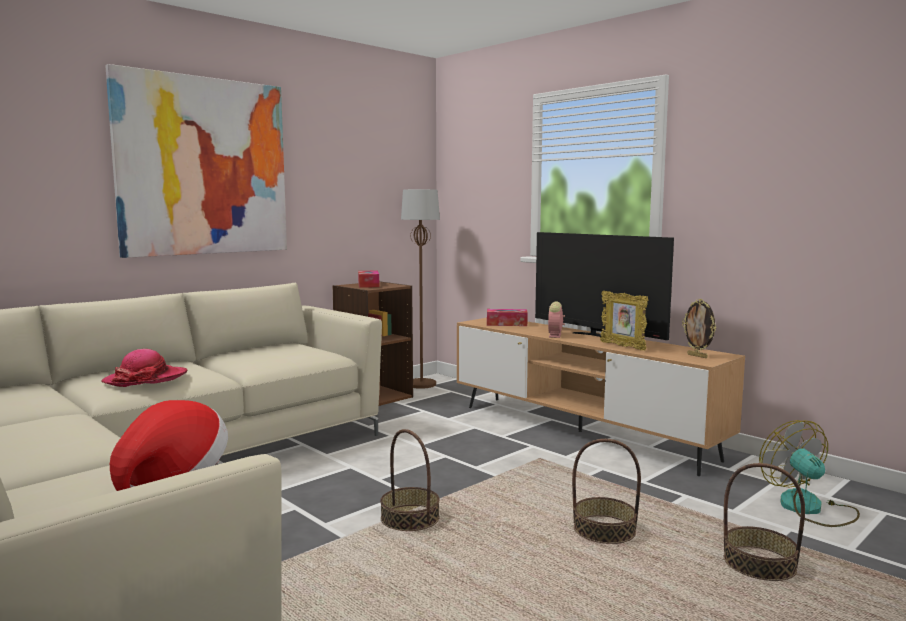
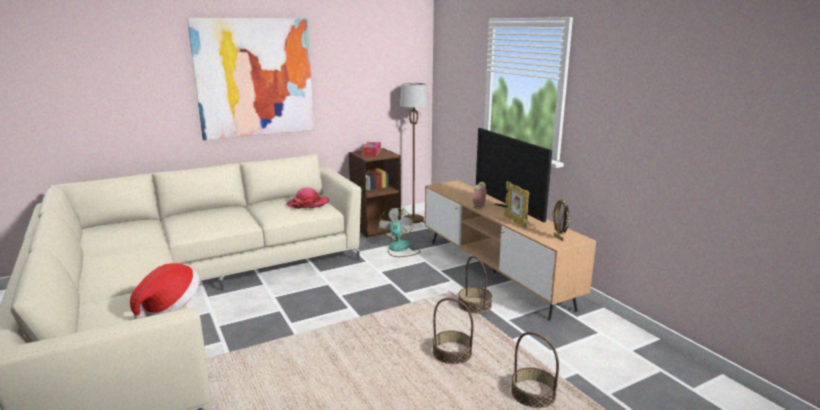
camera: 15 degrees right, 10 degrees up
(146, 379) = (206, 222): hat -> hat (308, 204)
(409, 518) = (340, 326): basket -> basket (474, 305)
(506, 324) = (457, 190): tissue box -> none
(810, 509) = (606, 358): fan -> fan (399, 249)

